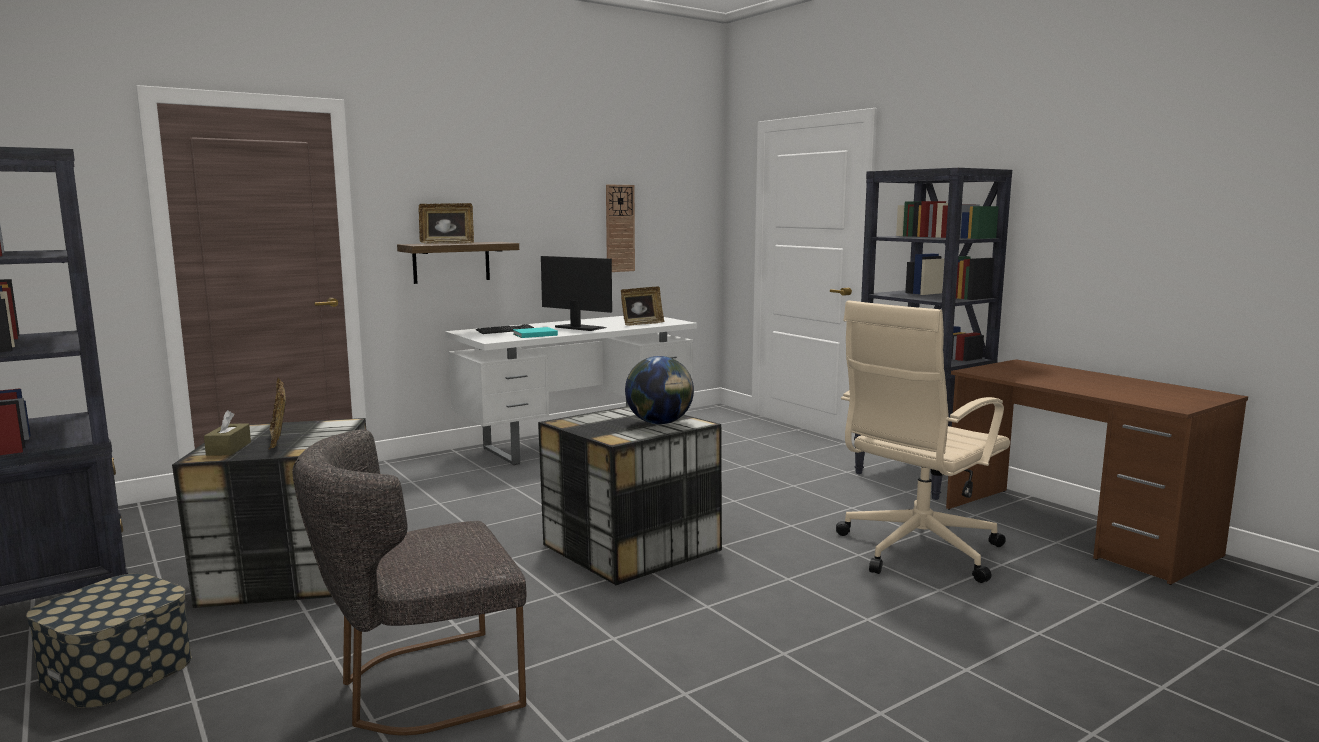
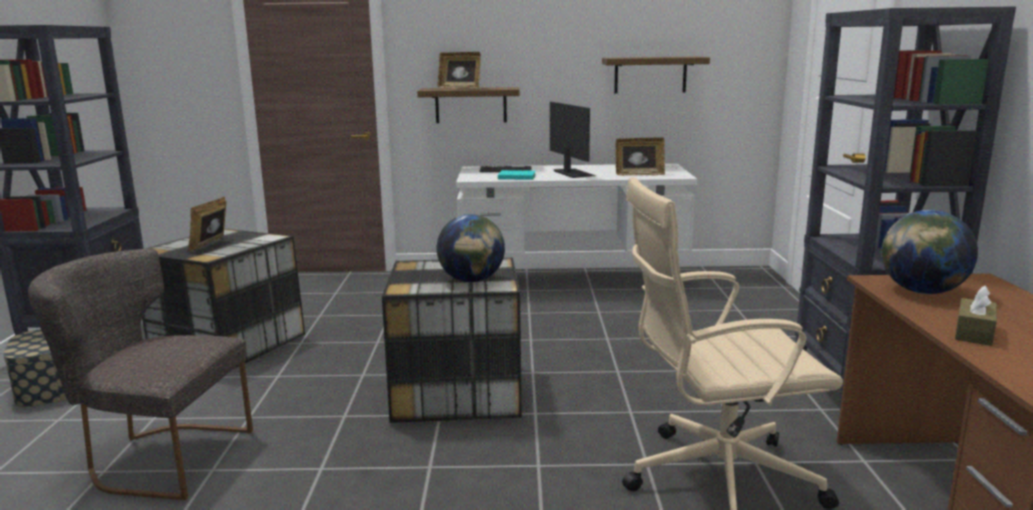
camera: 35 degrees right, 5 degrees up
(229, 448) = (175, 246): brown tissue box -> brown tissue box (974, 333)
(619, 228) = (650, 75): wall clock -> shelf
(1010, 373) = (921, 291): none -> globe

